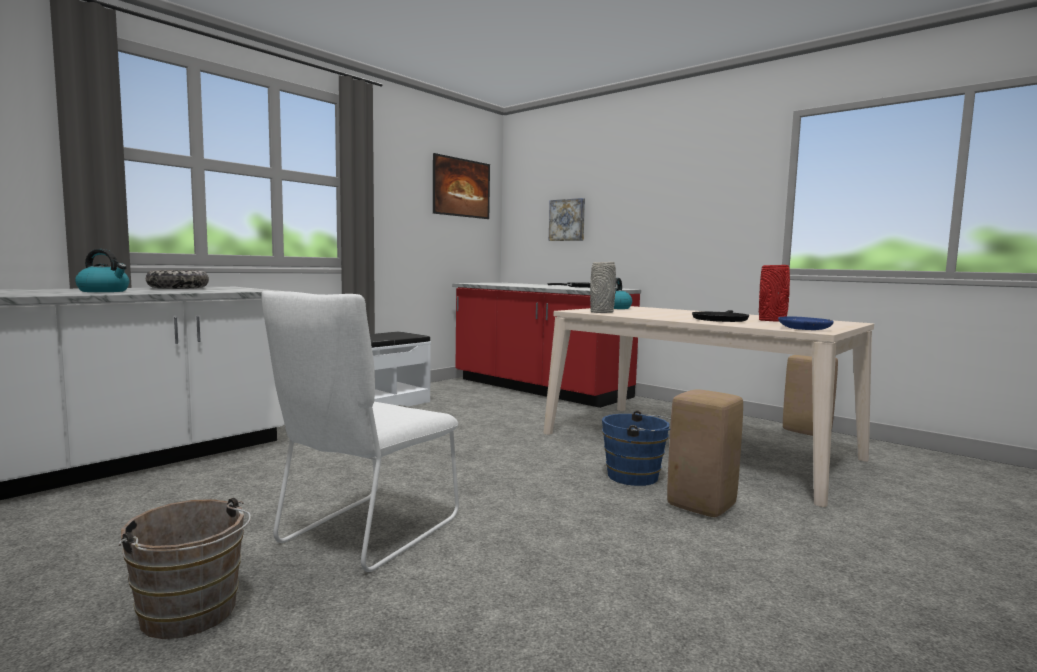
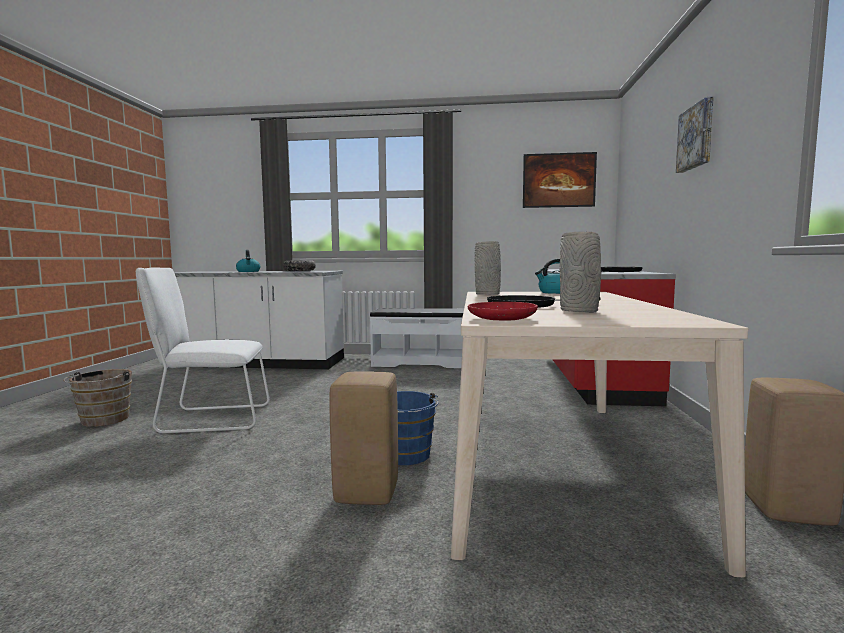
camera: 55 degrees right, 0 degrees up
(567, 220) = (644, 198): picture -> picture (697, 137)
(772, 321) = (580, 311): red vase -> grey vase
(804, 329) = (502, 319): blue plate -> red plate

